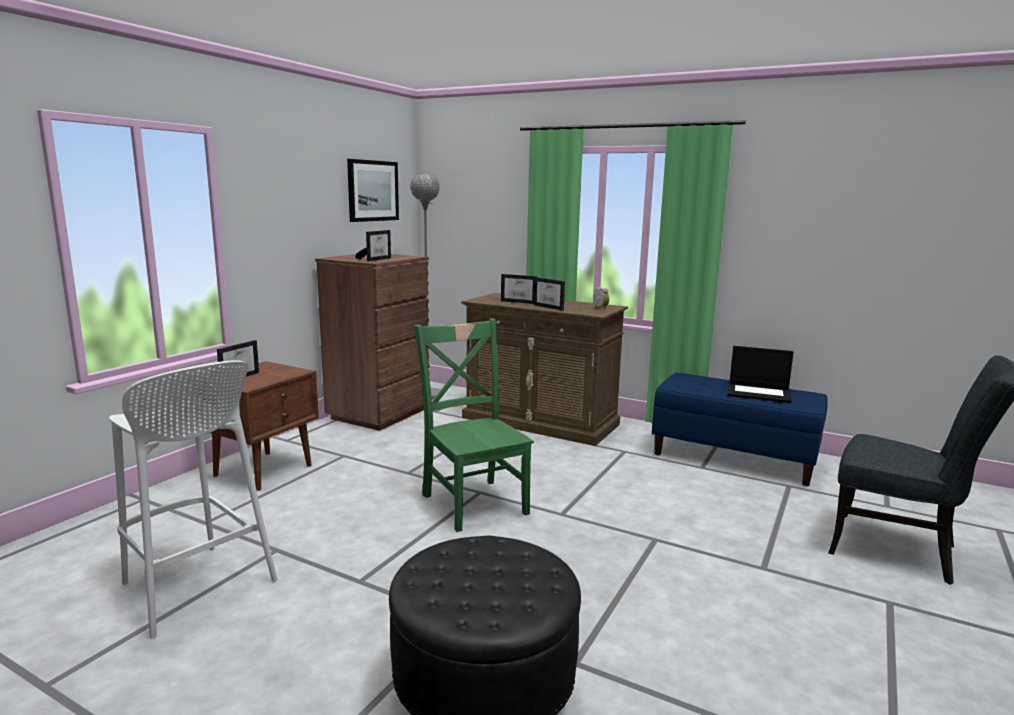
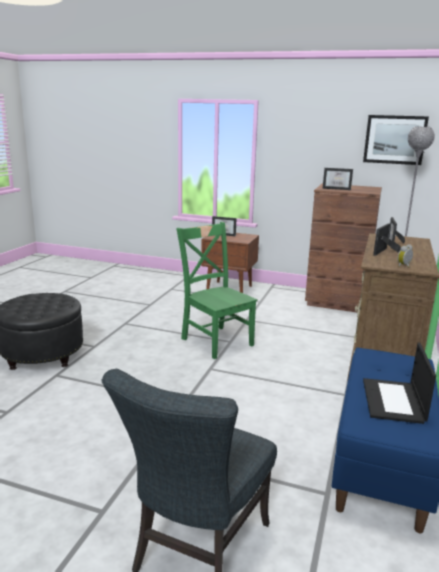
camera: 80 degrees right, 5 degrees up
(195, 587) = (119, 297): white stool -> none
(473, 502) = (215, 340): green chair -> green chair turned 90 degrees counterclockwise

